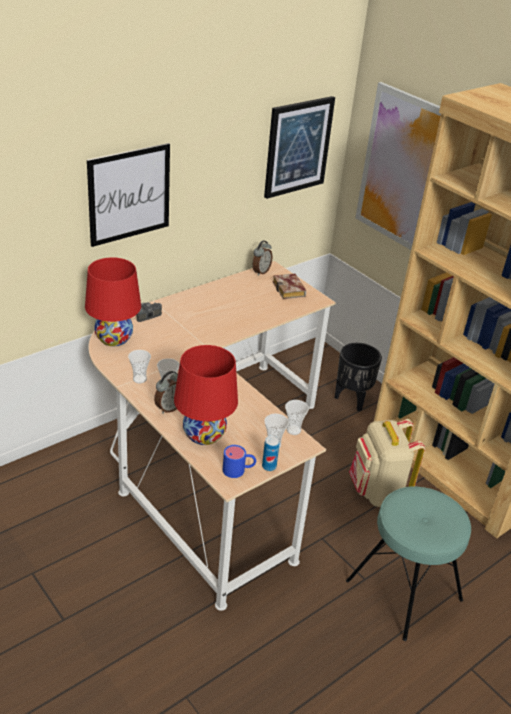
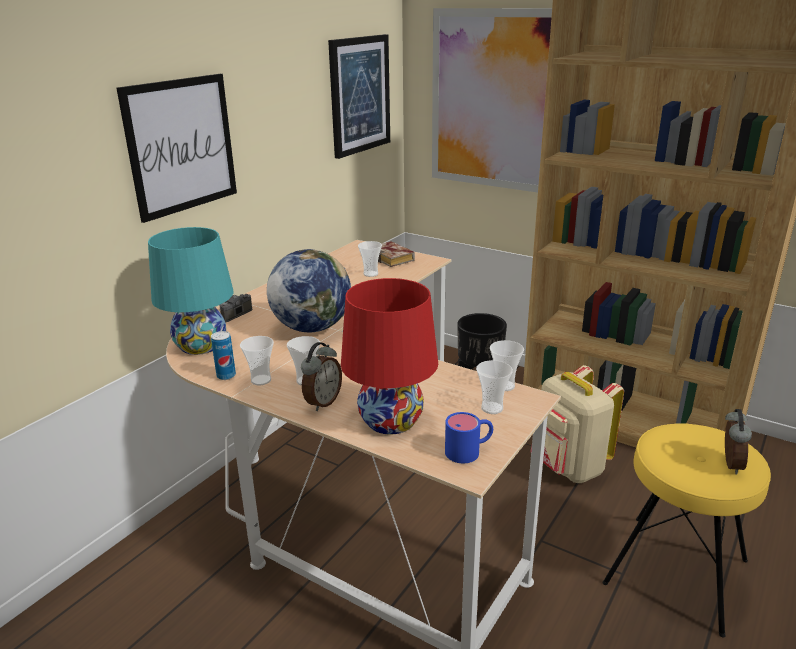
camera: 15 degrees left, 10 degrees down
(114, 338) = (200, 345): red table lamp -> turquoise table lamp
(194, 343) = (312, 327): none -> globe
(260, 272) = (348, 250): alarm clock -> alarm clock (729, 464)
(263, 302) = (370, 274): none -> cup
(269, 466) = (506, 435): can -> can (226, 376)
(403, 590) = (675, 571): turquoise stool -> yellow stool

